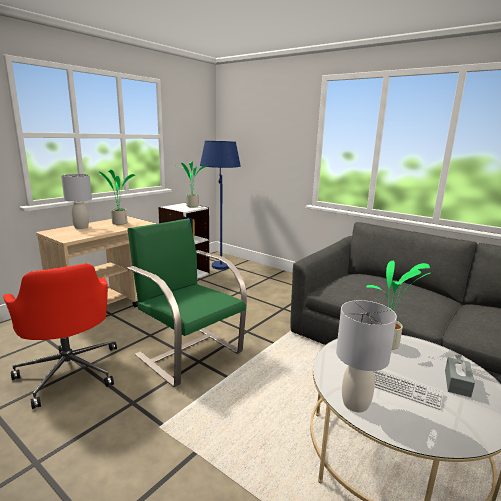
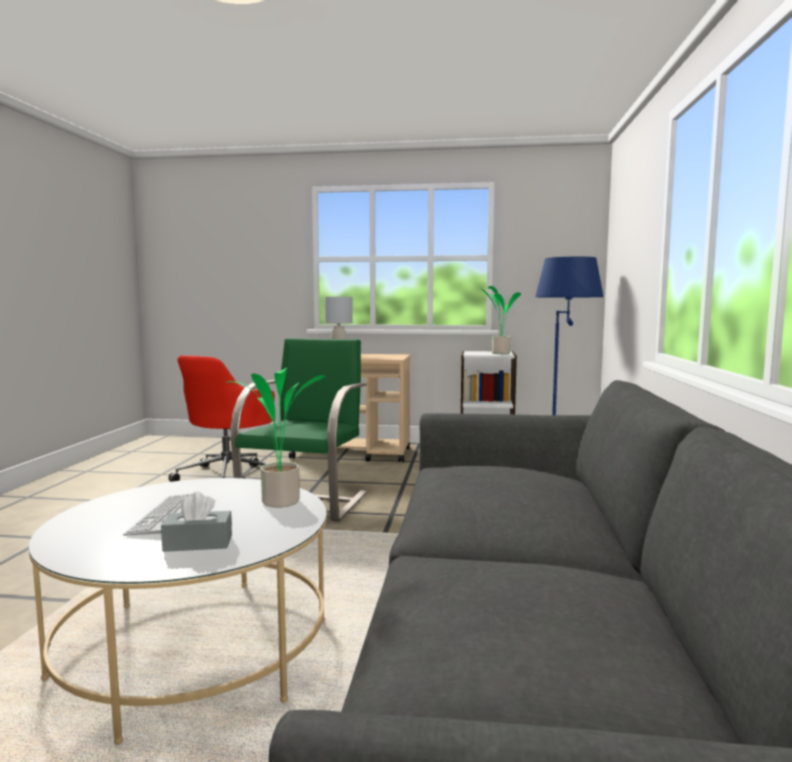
camera: 60 degrees right, 10 degrees down
(118, 223) = (374, 356): potted plant -> none
(355, 403) = (119, 500): grey table lamp -> none

